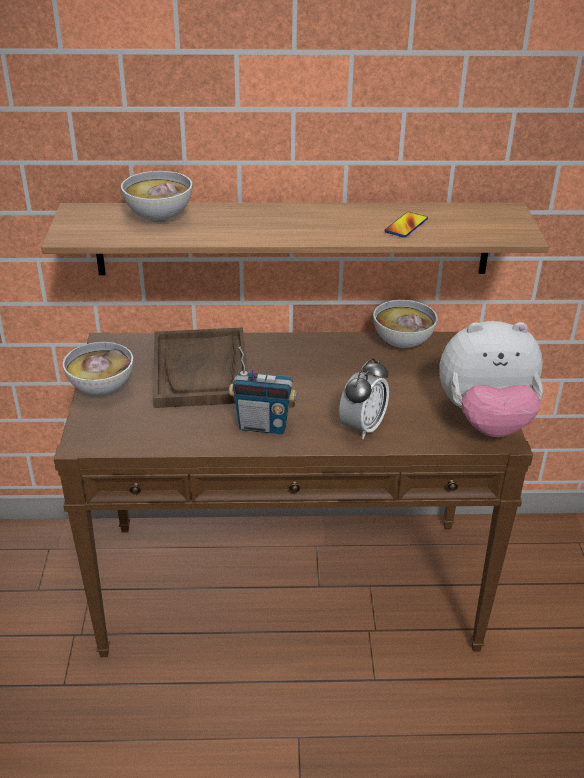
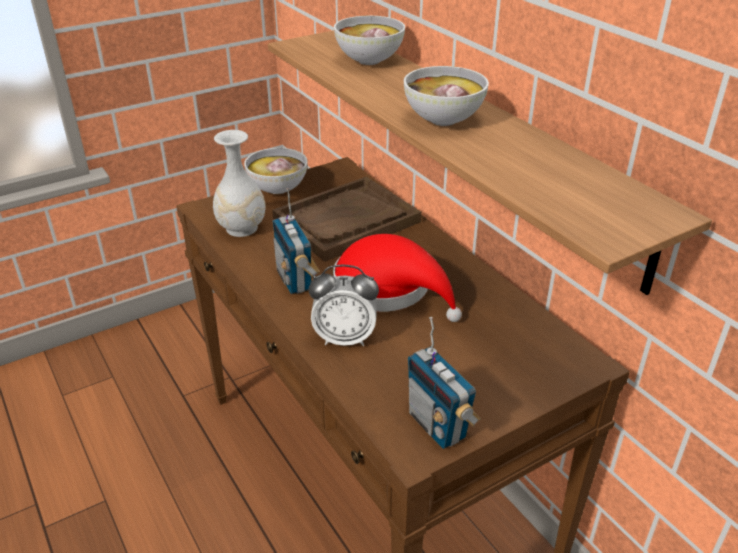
camera: 60 degrees right, 0 degrees up
(147, 430) = (241, 228): none -> white vase
(319, 385) = (389, 289): none -> red hat
(402, 343) = (523, 315): bowl -> bowl (442, 120)
(406, 226) = (517, 162): phone -> none
(485, 421) = (438, 425): plush toy -> radio

